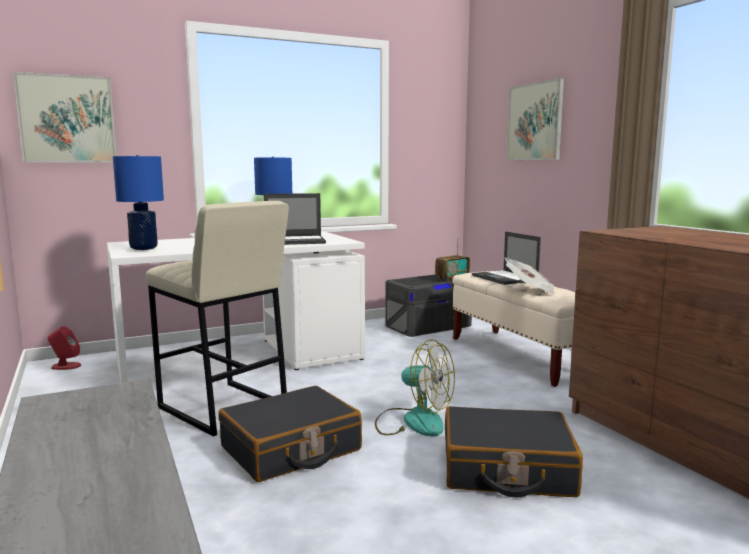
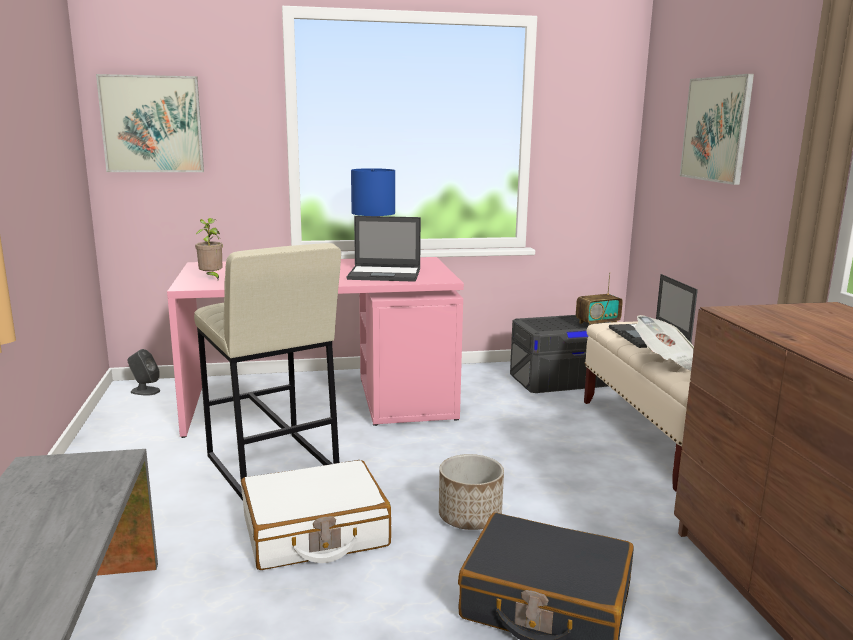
camera: 15 degrees right, 5 degrees up
(65, 366) = (145, 391): red speaker -> grey speaker
(143, 249) = (211, 278): blue table lamp -> potted plant
(240, 359) = (321, 403): white desk -> pink desk
(291, 449) = (315, 533): black suitcase -> white suitcase
(413, 421) = (470, 516): fan -> planter

